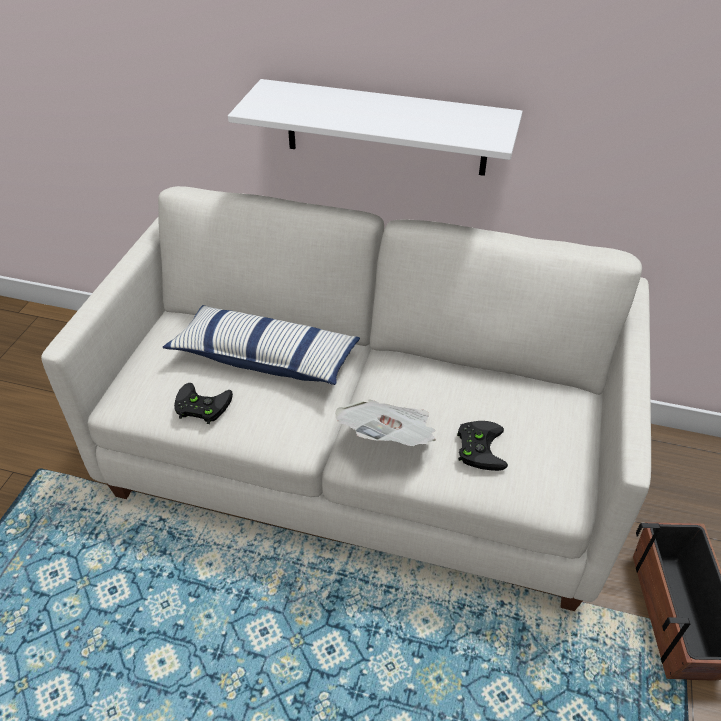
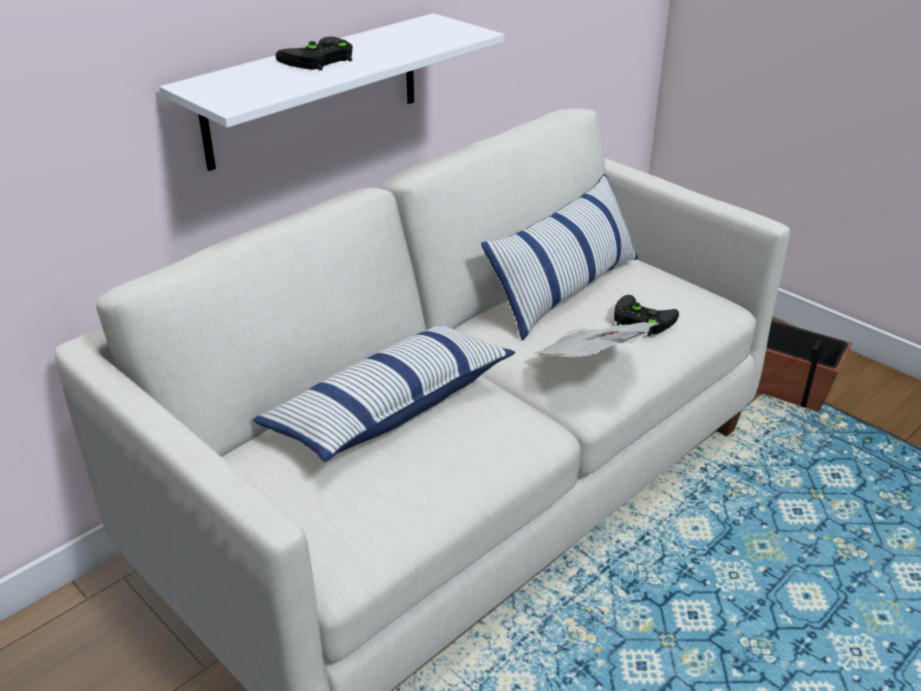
camera: 60 degrees left, 10 degrees down
(200, 406) = (428, 483): black game controller -> black game controller (317, 60)
(486, 387) = (565, 289): none -> pillow

